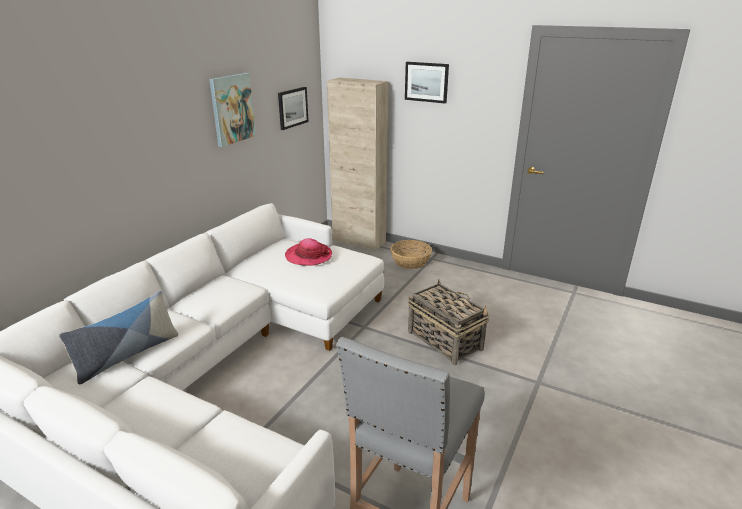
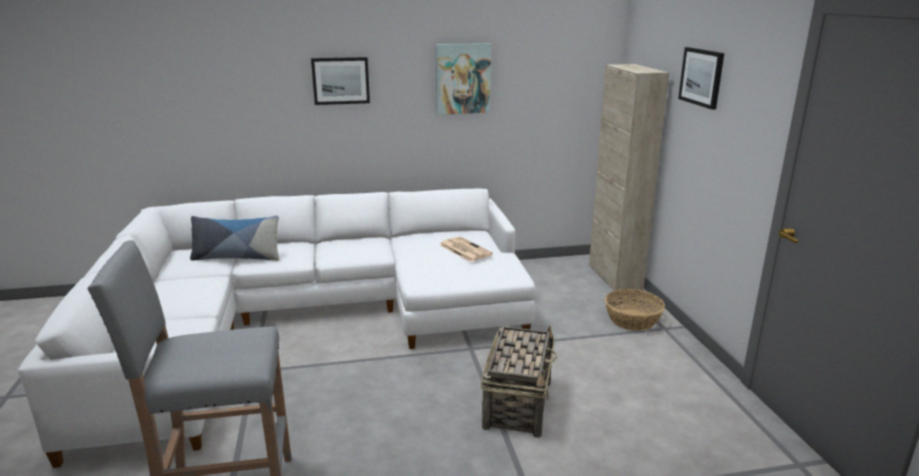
camera: 50 degrees right, 5 degrees down
(292, 107) = (561, 92): picture -> picture (341, 80)
(308, 256) = (464, 249): hat -> newspaper

